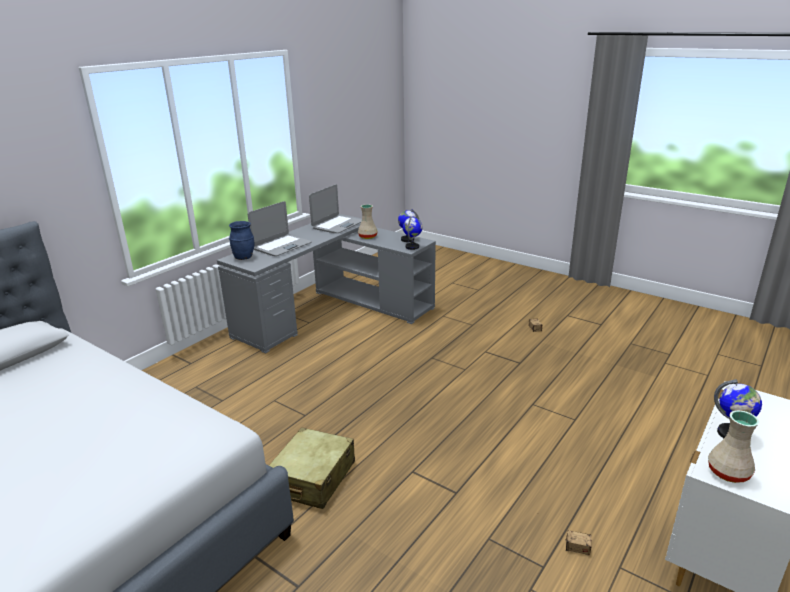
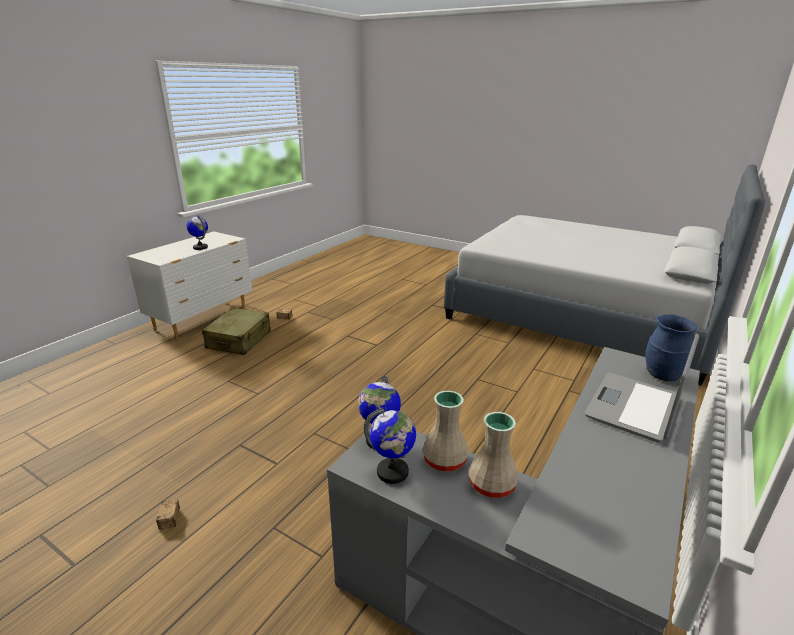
camera: 175 degrees right, 0 degrees up
(312, 478) = (446, 340): beige suitcase -> beige suitcase (239, 340)
(337, 225) = (590, 507): laptop -> none
(727, 472) = (225, 238): beige vase -> beige vase (446, 460)

